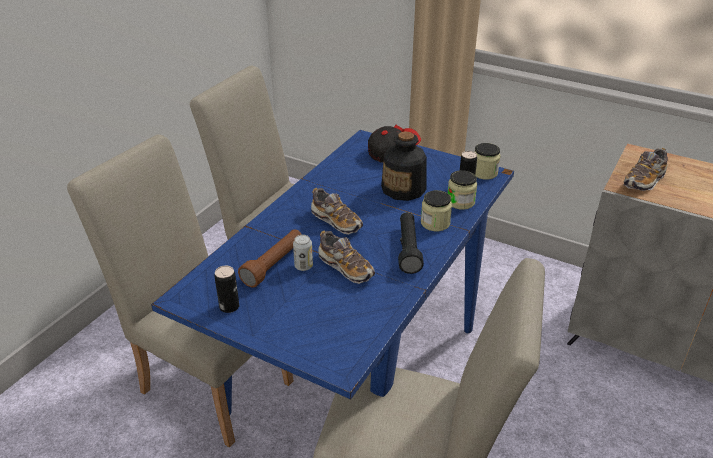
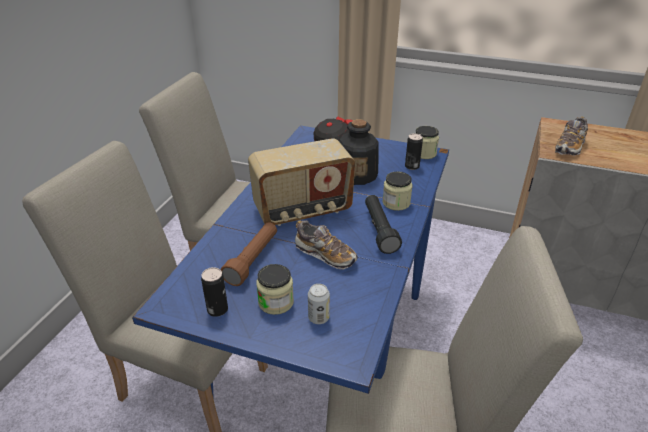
camera: 10 degrees left, 0 degrees up
(303, 266) = (283, 258): can -> can (318, 318)
(336, 221) = (303, 211): shoe -> radio
(460, 202) = (412, 181): jar -> jar (276, 302)

